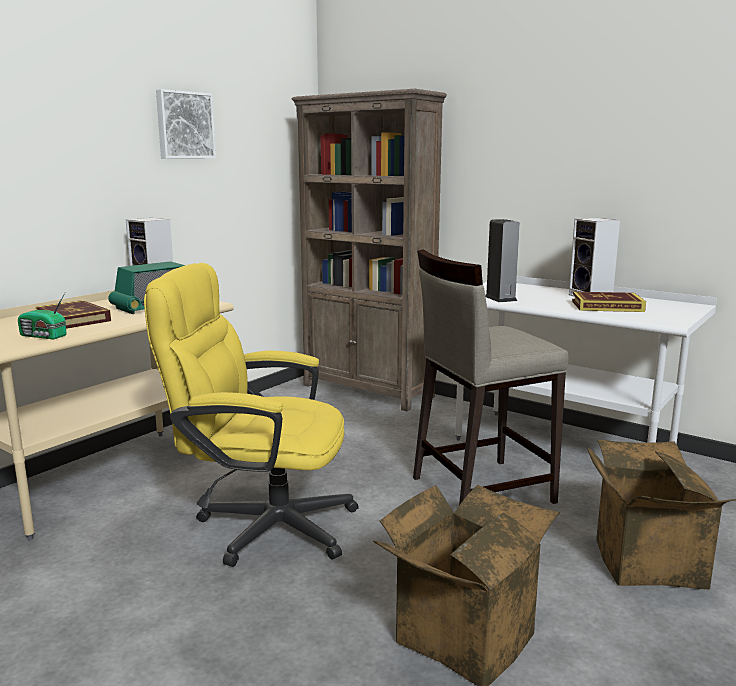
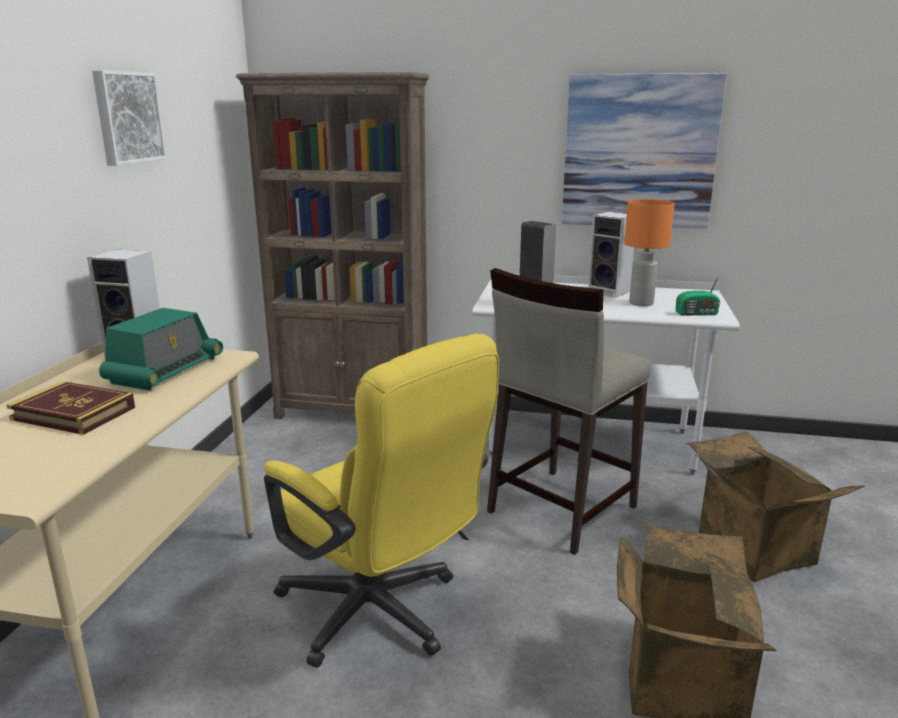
camera: 25 degrees left, 5 degrees up
(43, 336) = (72, 454): radio -> radio (698, 313)
(262, 525) = (380, 615): yellow office chair -> yellow office chair turned 120 degrees counterclockwise
(607, 306) = (640, 303): book -> orange table lamp
(635, 160) = (639, 152): none -> picture

